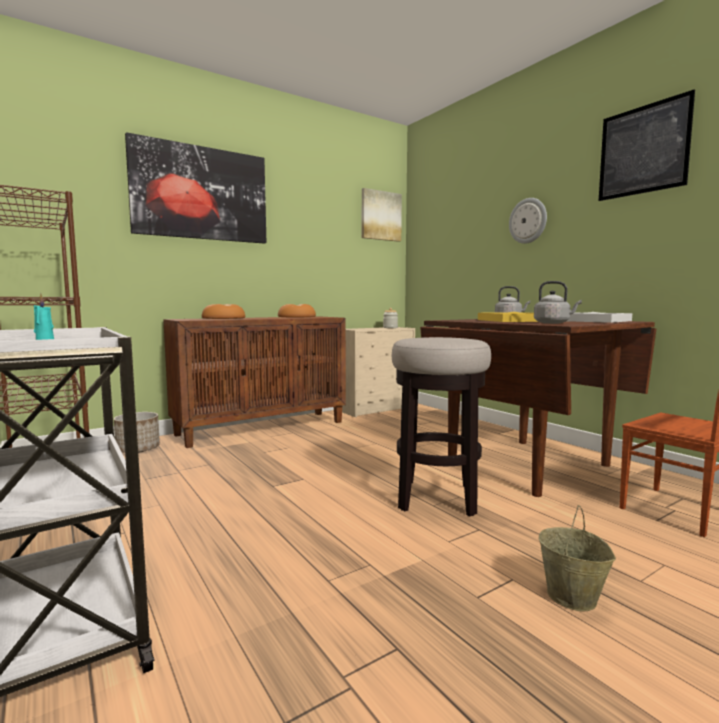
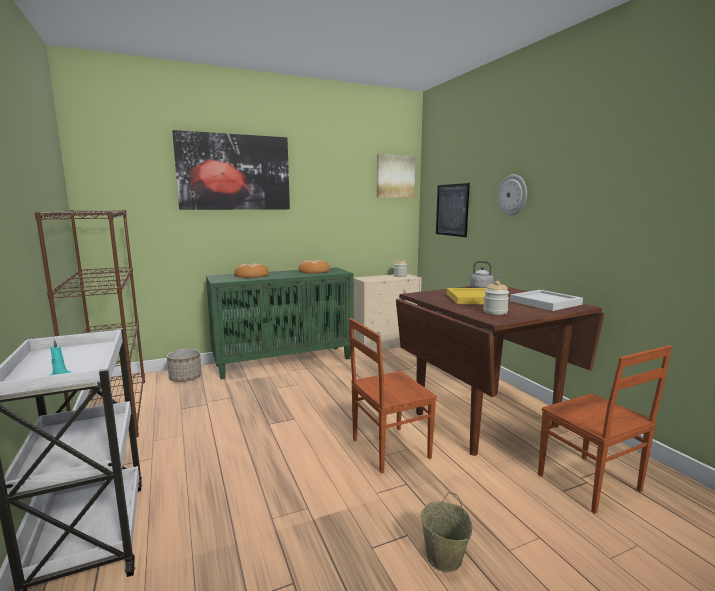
camera: 10 degrees right, 5 degrees up
(262, 428) = (285, 361): brown cabinet -> green cabinet
(436, 498) = (389, 448): stool -> brown chair
(553, 323) = (495, 312): grey kettle -> jar
(643, 150) = (607, 144): picture -> picture (452, 210)

